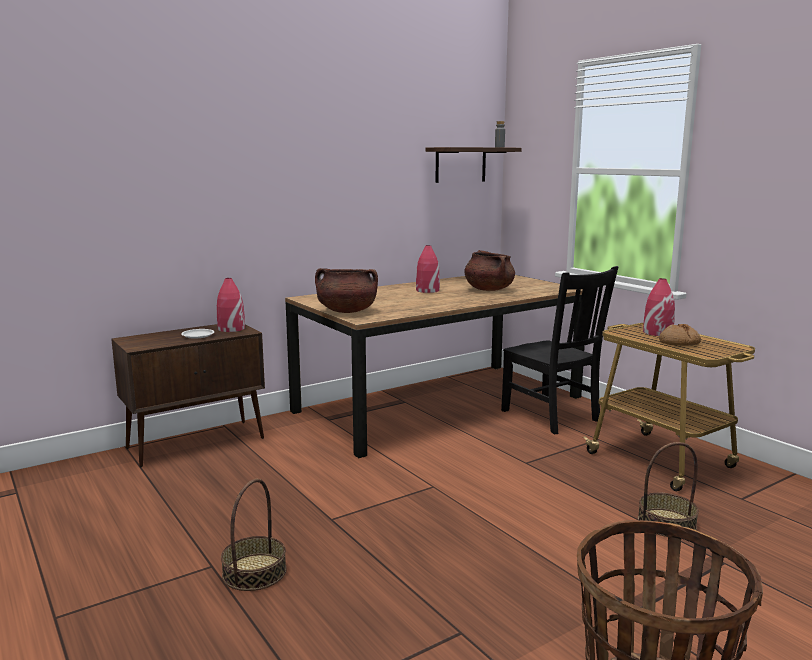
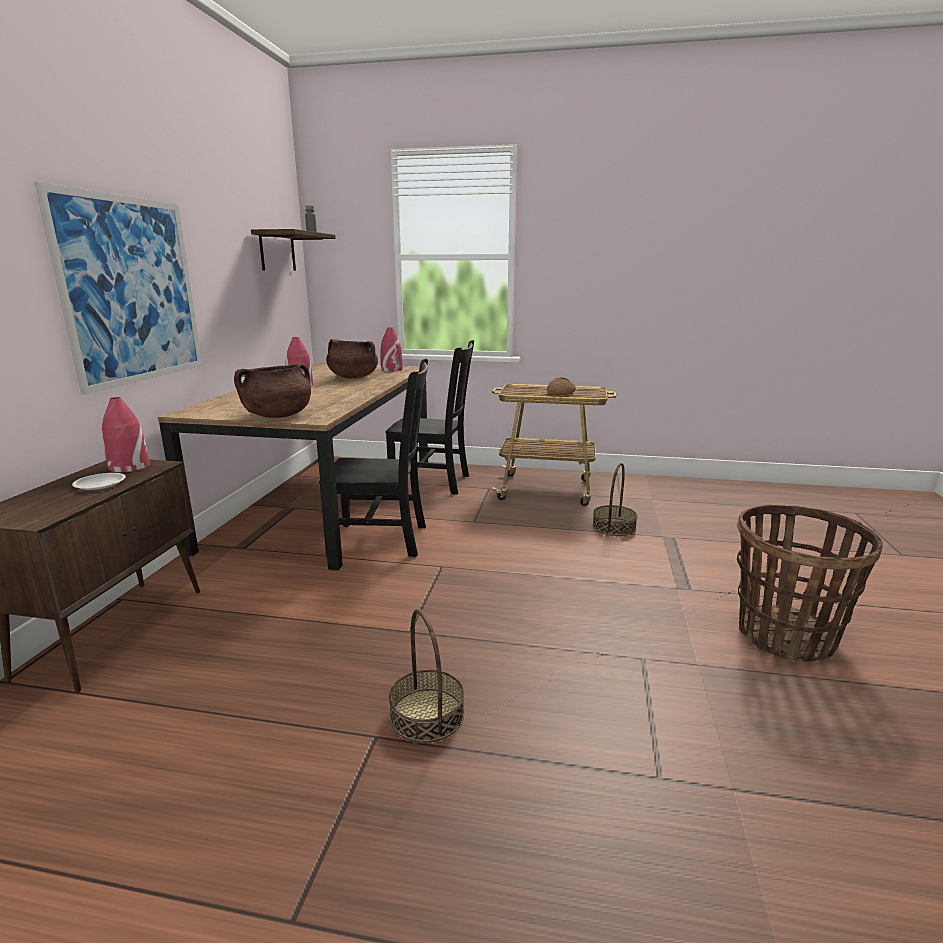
camera: 45 degrees left, 5 degrees up
(281, 201) = (132, 290): none -> picture
(425, 449) = (382, 540): none -> black chair
(657, 332) = (531, 389): red vase -> red vase (391, 369)

